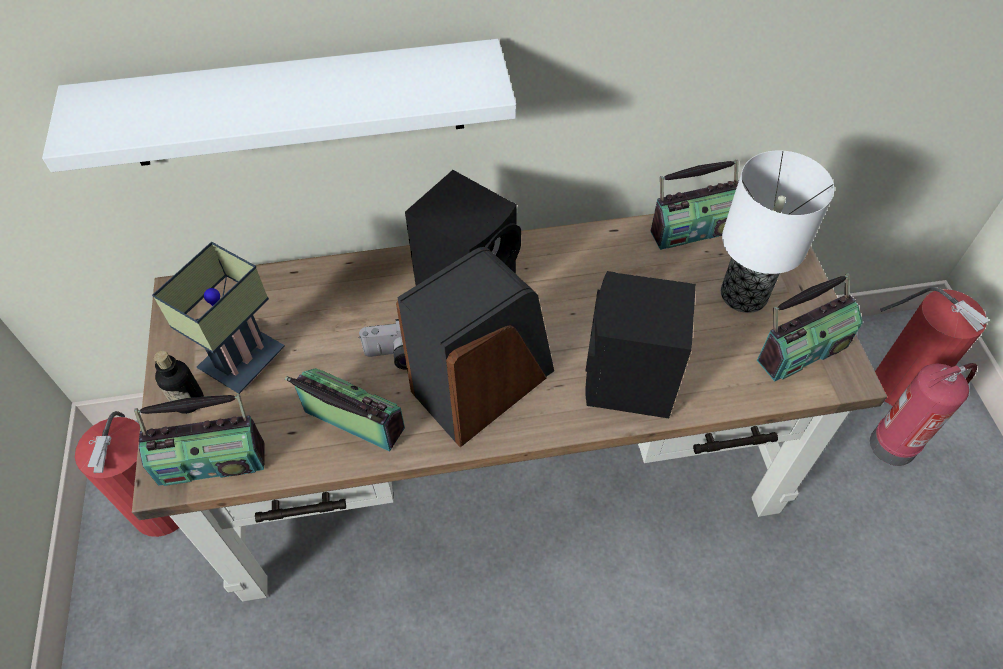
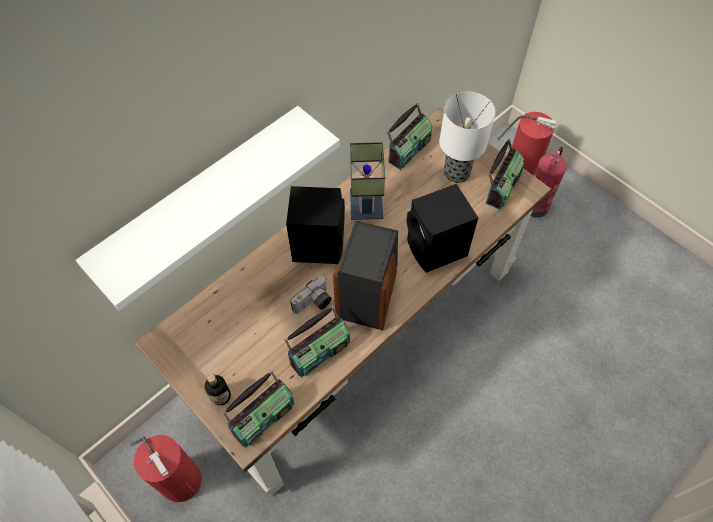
camera: 35 degrees left, 5 degrees up
(242, 357) = (229, 355): table lamp -> table lamp (364, 205)
(352, 422) = (319, 351): radio -> radio turned 150 degrees clockwise

